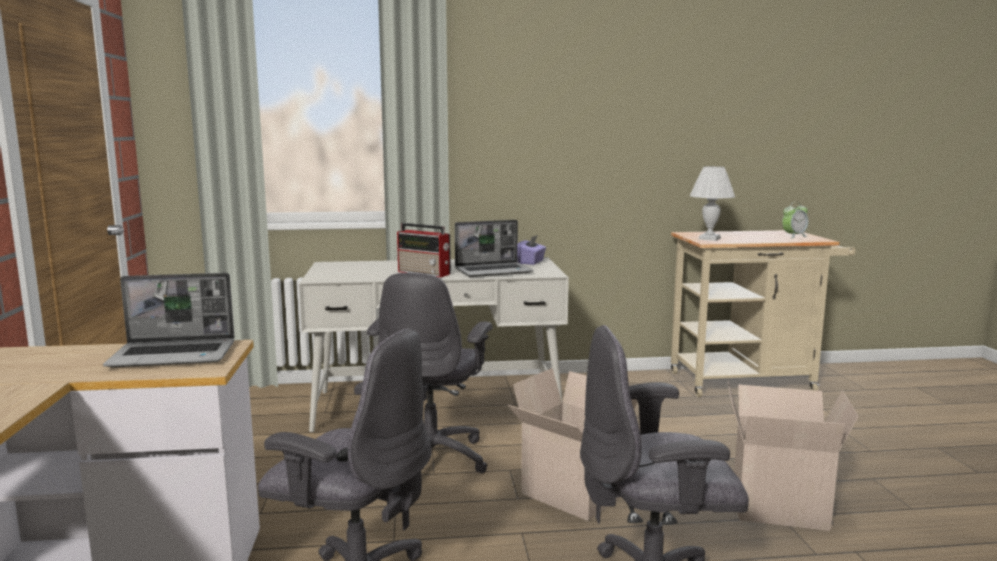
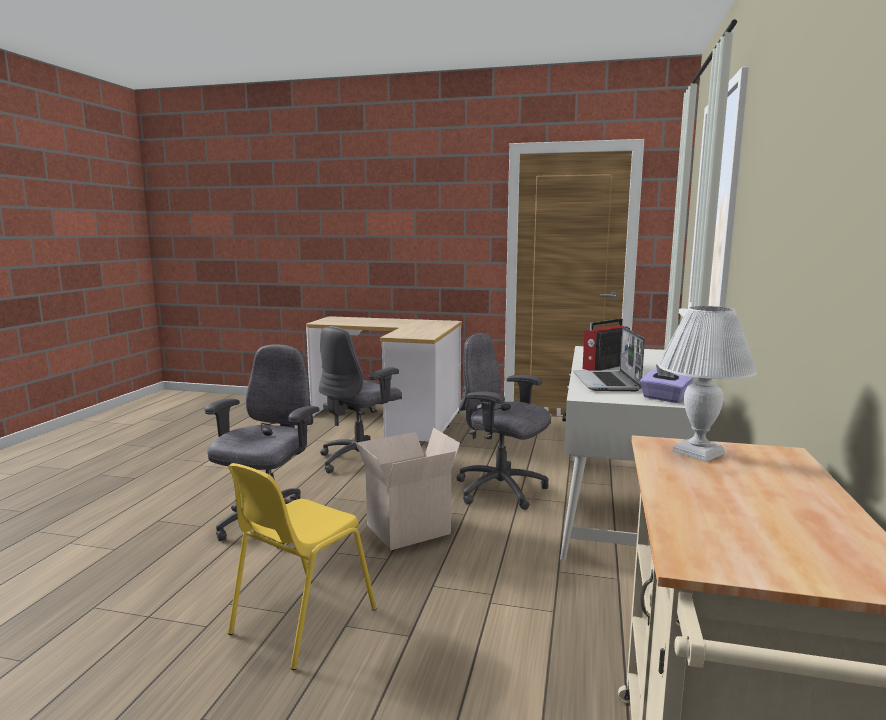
camera: 110 degrees right, 0 degrees up
(175, 355) = (419, 333): laptop -> none
(780, 505) = (301, 621): cardboard box -> yellow chair
(794, 236) = (759, 546): alarm clock -> none

